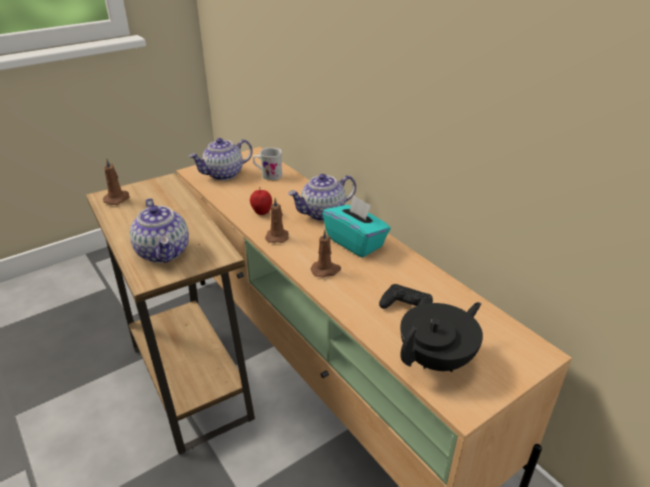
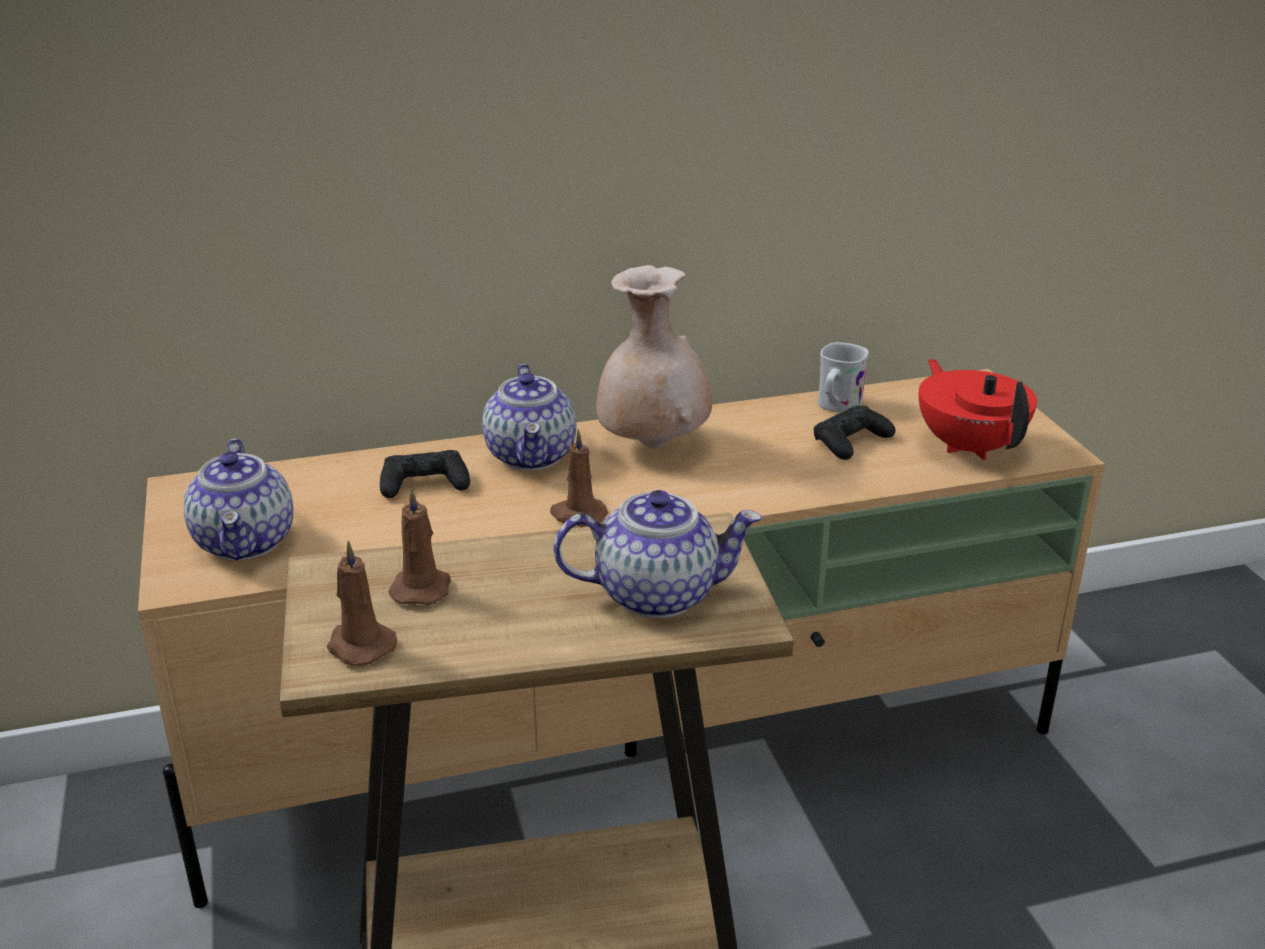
camera: 70 degrees left, 5 degrees down
(262, 213) = (474, 519): apple -> none
(268, 175) = (313, 487): white mug -> white mug (837, 406)
(283, 196) = (424, 484): none -> black game controller
(326, 270) = (720, 486): brown candle -> brown candle (422, 588)
(355, 242) = (653, 445): turquoise tissue box -> beige vase
(437, 359) = (969, 446): black teapot -> red teapot

